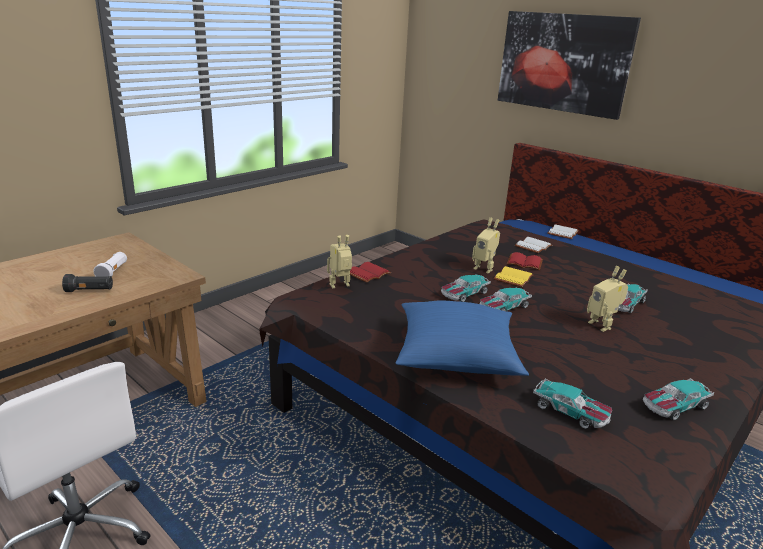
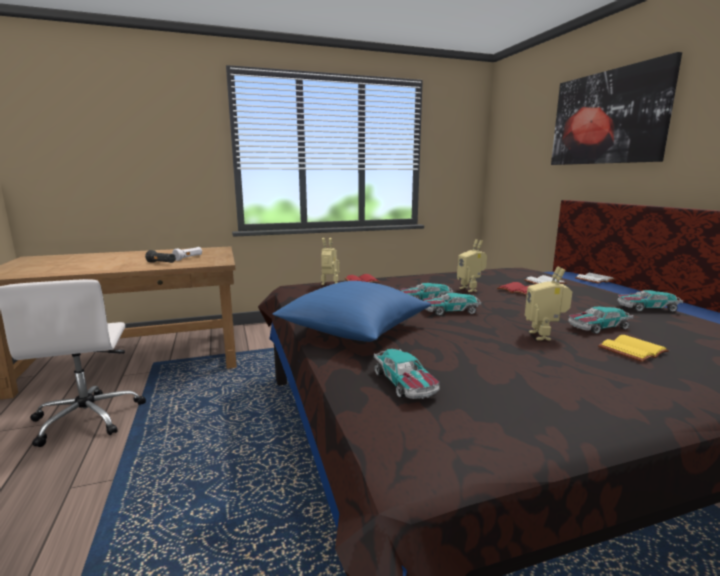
camera: 30 degrees right, 10 degrees down
(512, 277) = (490, 296): yellow book -> yellow book (631, 349)
(674, 406) = (545, 407): toy car -> toy car (646, 308)

